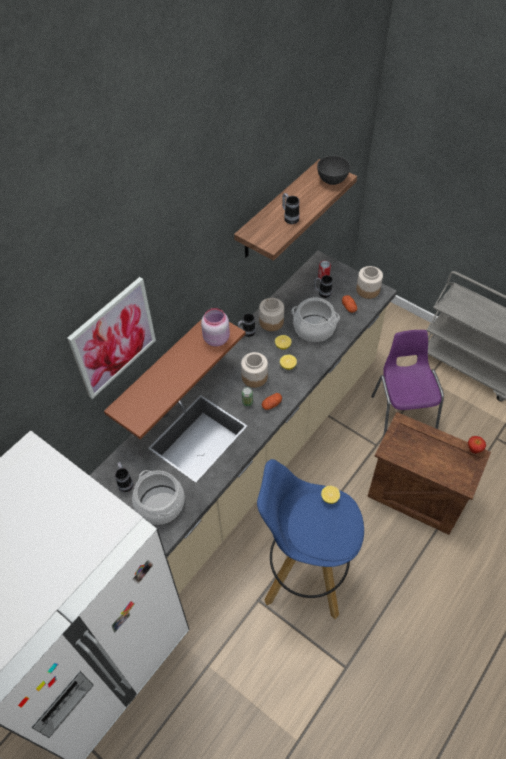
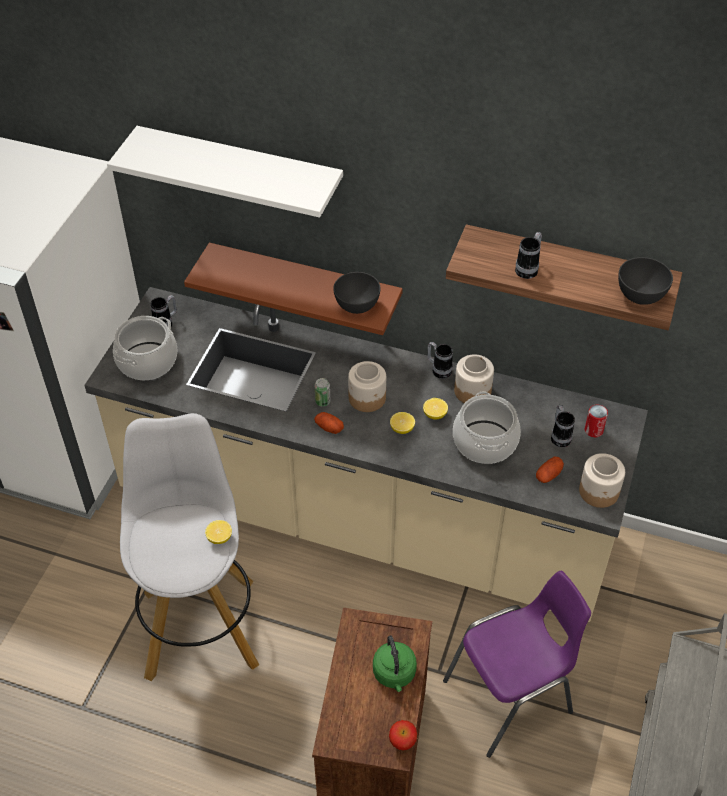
camera: 70 degrees right, 5 degrees down
(113, 338) = (240, 172): picture -> white shelf
(216, 338) = (357, 305): pink jar -> grey bowl
(304, 573) = (200, 626): blue stool -> white stool
(428, 441) = (394, 674): none -> green kettle

